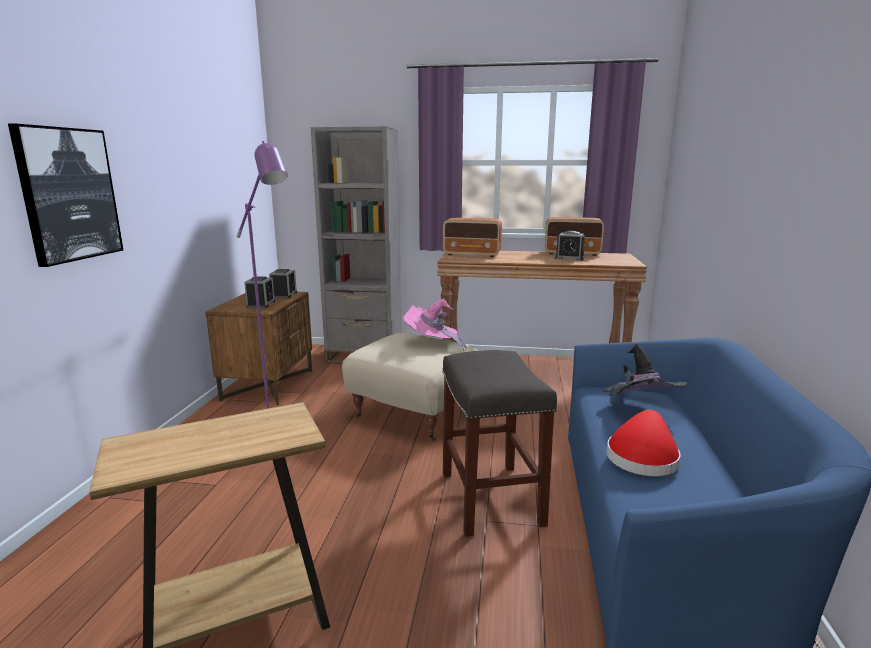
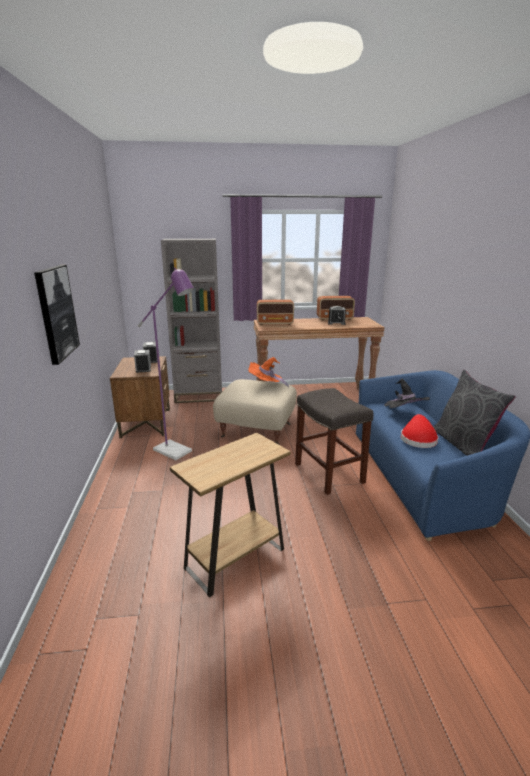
camera: 15 degrees left, 5 degrees up
(432, 344) = (266, 386): pink hat -> orange hat
(732, 482) = (463, 445): none -> grey pillow

